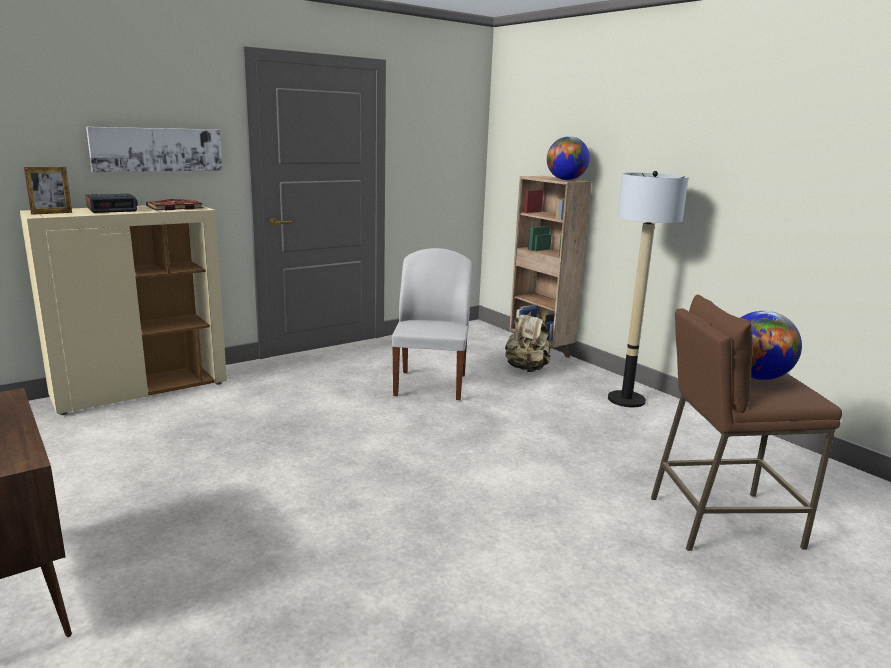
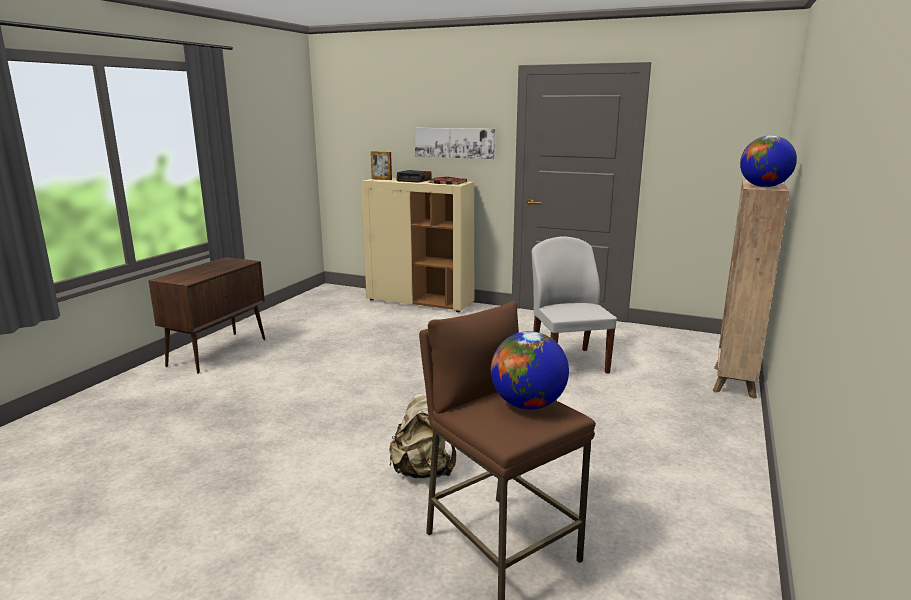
camera: 60 degrees right, 0 degrees up
(431, 384) = (568, 362): white chair -> white chair turned 75 degrees counterclockwise
(526, 369) = (677, 387): beige backpack -> beige backpack (422, 471)
(626, 400) = (701, 449): floor lamp -> none

